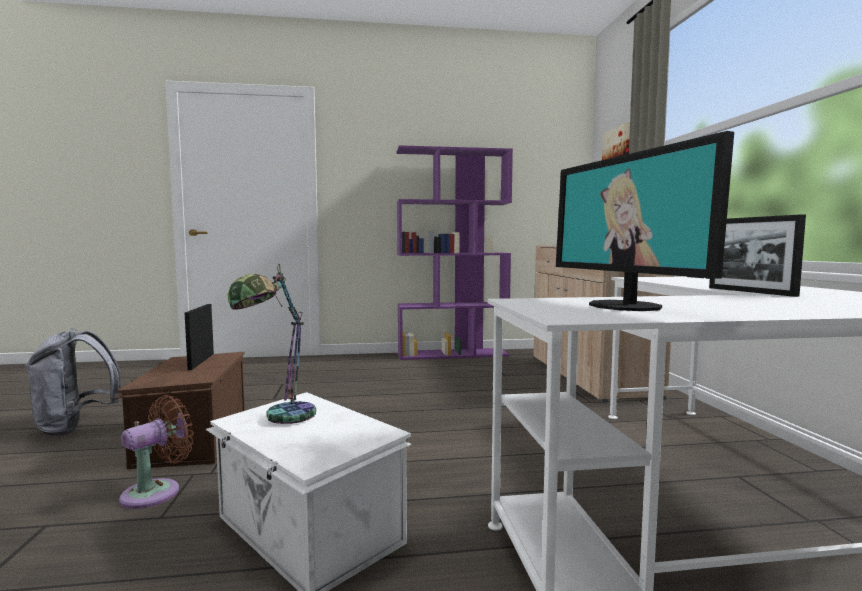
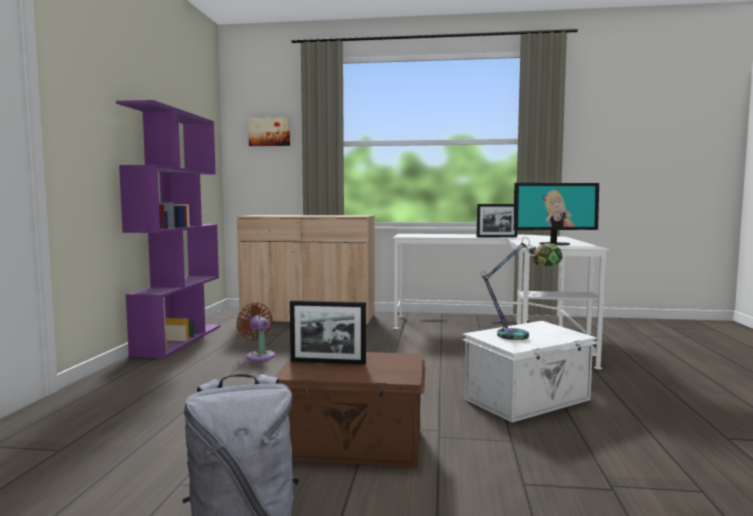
camera: 75 degrees left, 0 degrees up
(157, 492) = (470, 447): brown fan -> brown fan (259, 355)

